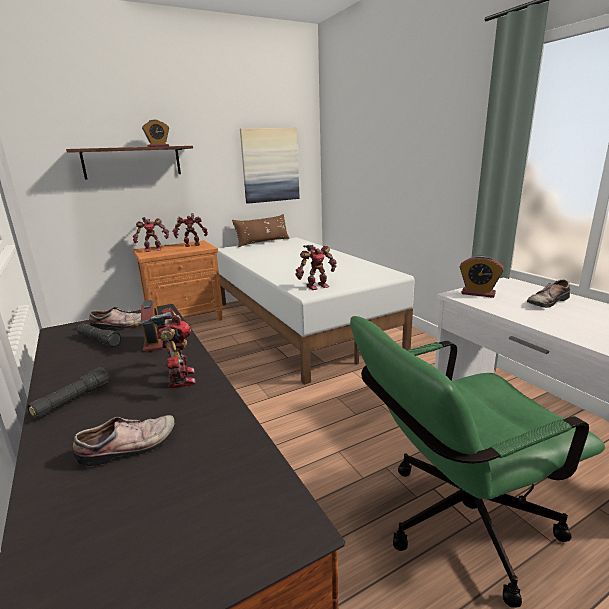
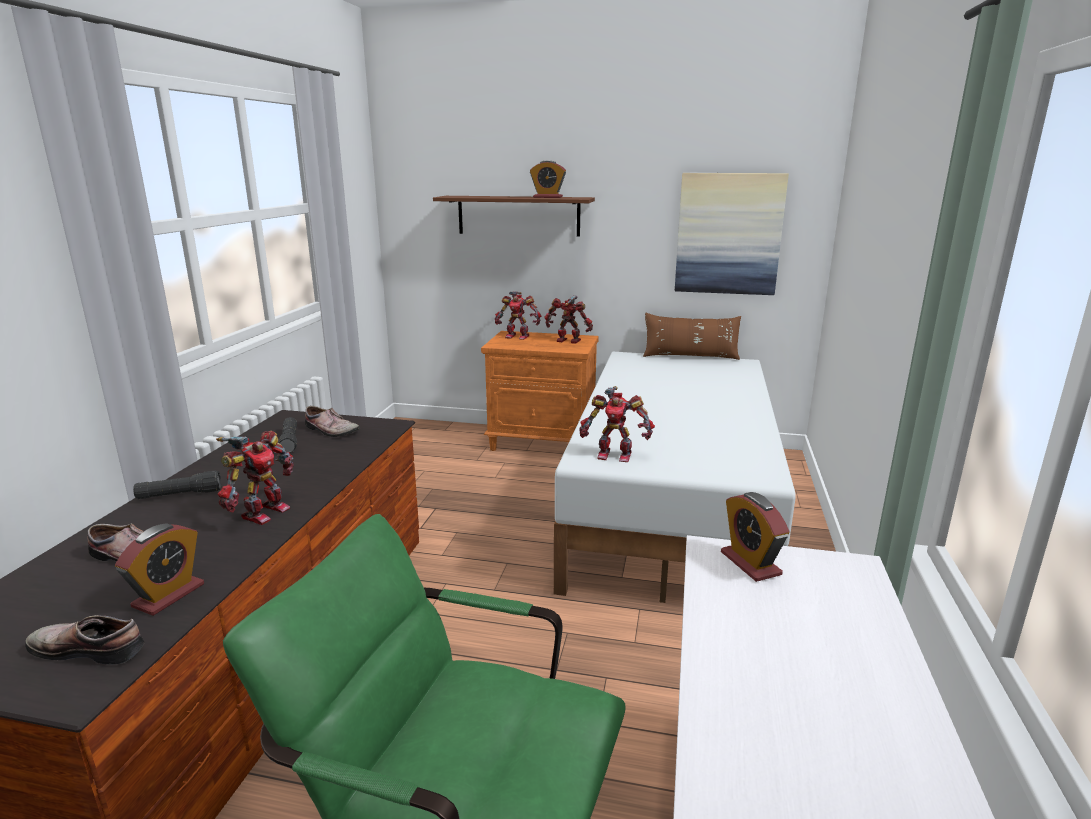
camera: 40 degrees right, 0 degrees up
(154, 343) = (316, 464): alarm clock -> alarm clock (168, 595)
(546, 301) = (831, 633): shoe -> shoe (91, 648)

